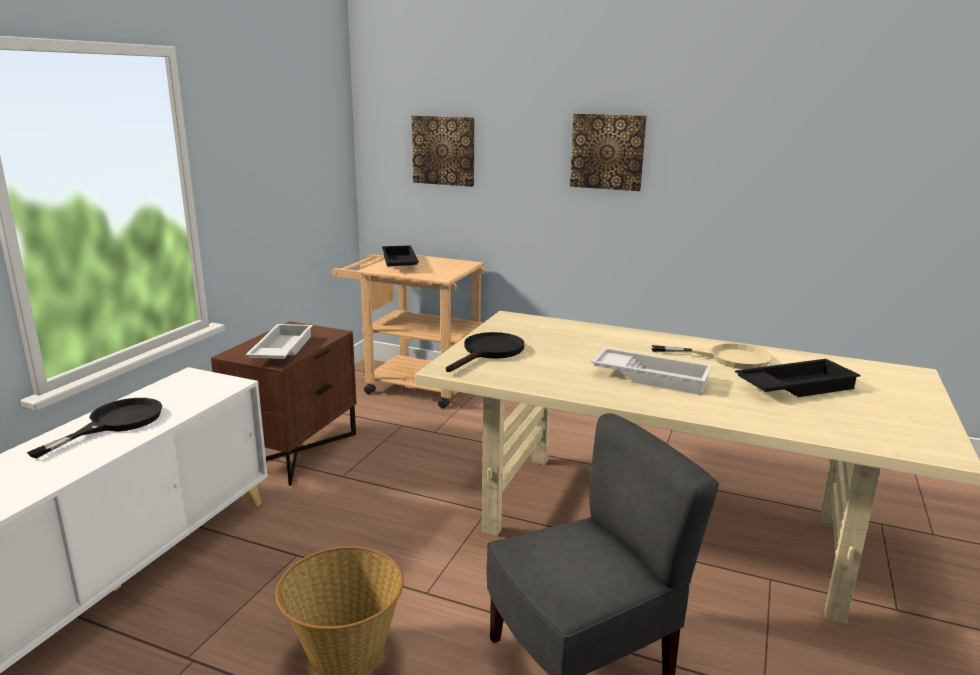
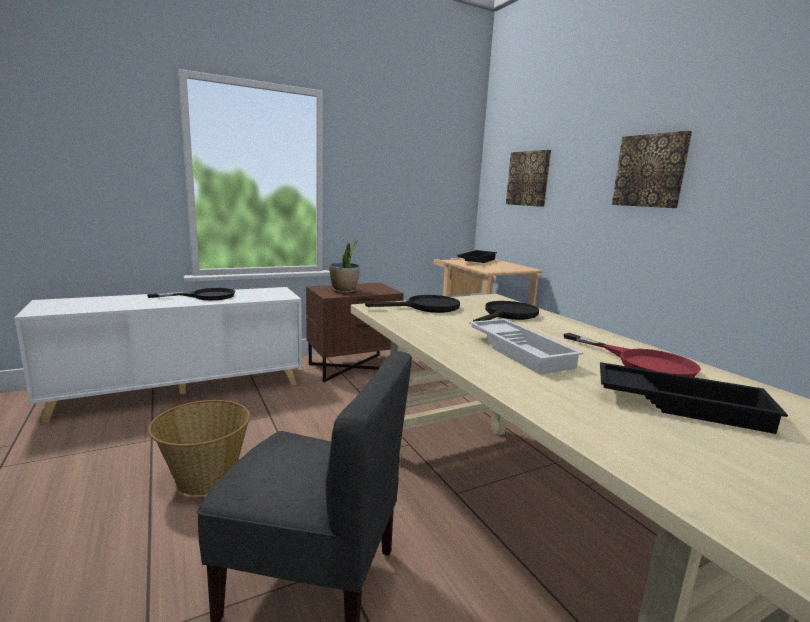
camera: 40 degrees right, 5 degrees down
(280, 350) = (344, 291): white tray -> potted plant
(567, 338) = (507, 315): none -> black frying pan
(727, 358) = (642, 363): beige frying pan -> red frying pan

